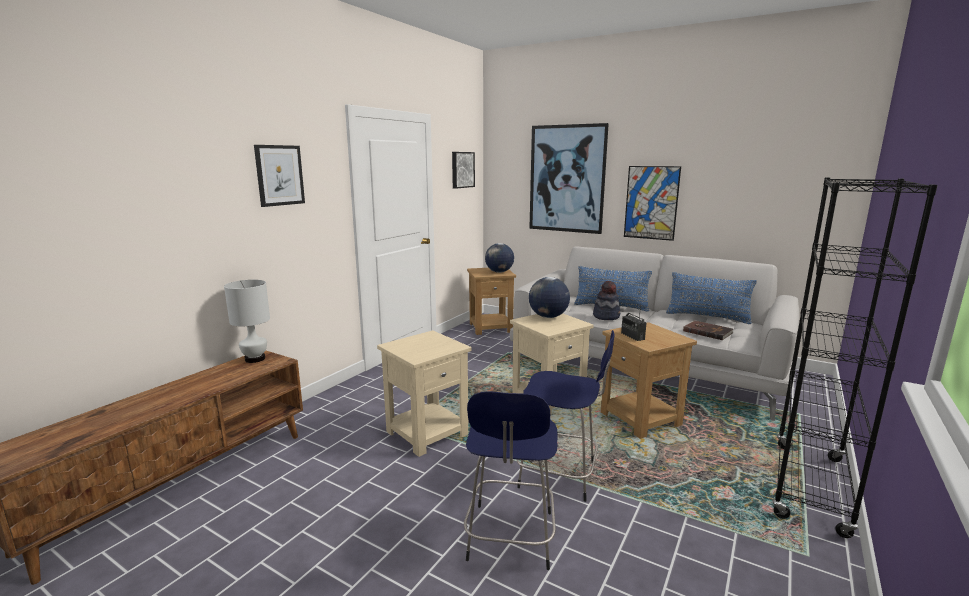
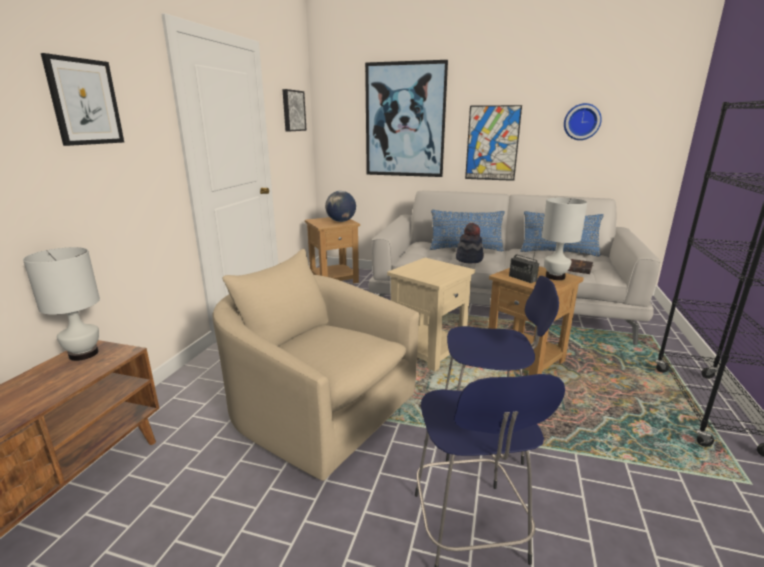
camera: 15 degrees left, 5 degrees up
(427, 432) = (317, 409): beige side table -> beige armchair
(548, 317) = (424, 265): globe -> none
(667, 338) = (555, 277): none -> white table lamp
(744, 184) = (581, 122): none -> wall clock

